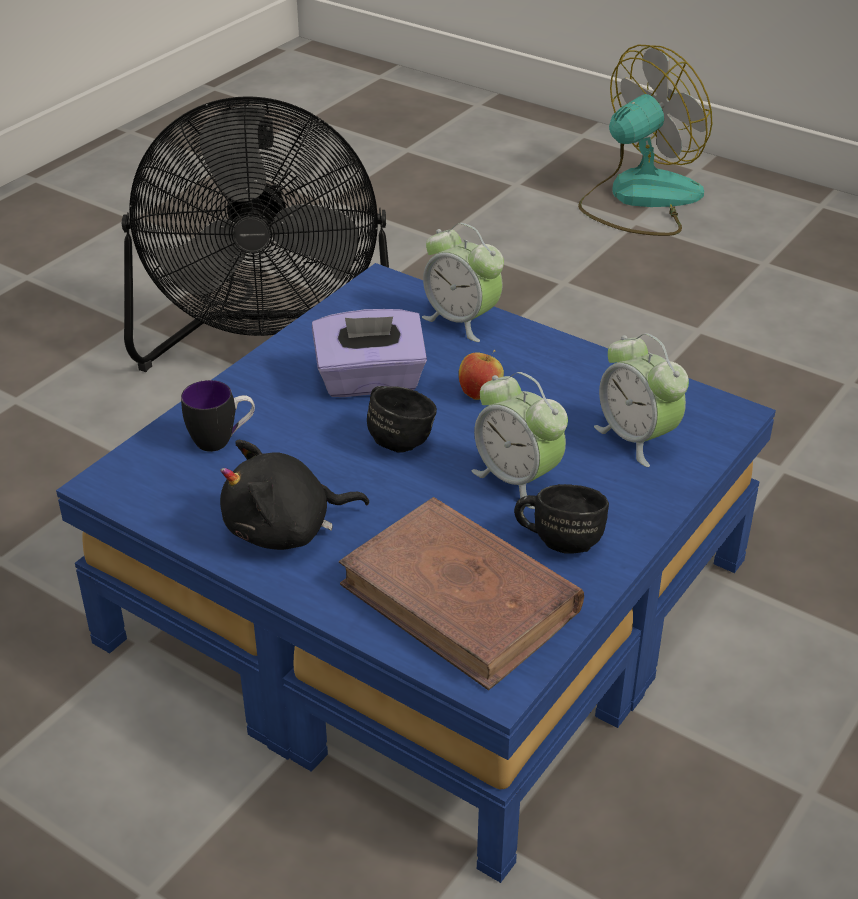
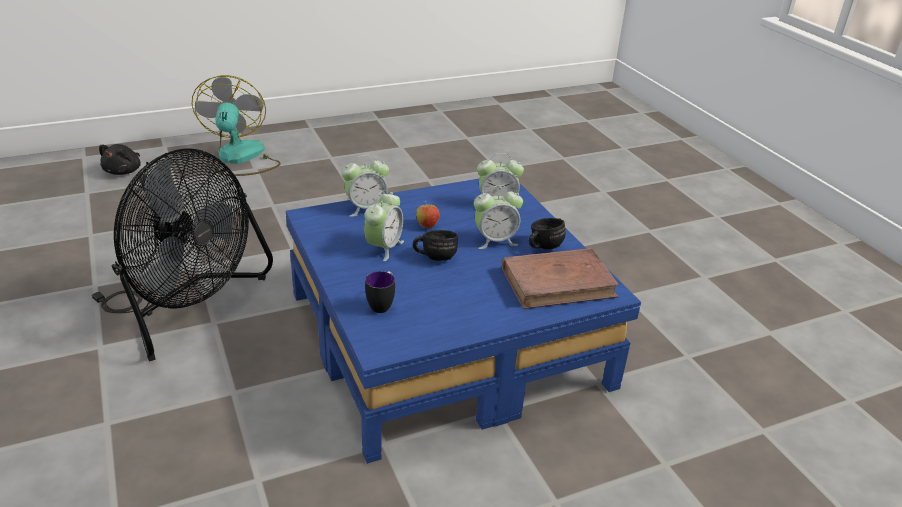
camera: 60 degrees left, 5 degrees down
(285, 529) = (471, 310): black plush toy -> black plush toy (124, 171)
(370, 381) = (384, 248): purple tissue box -> alarm clock

